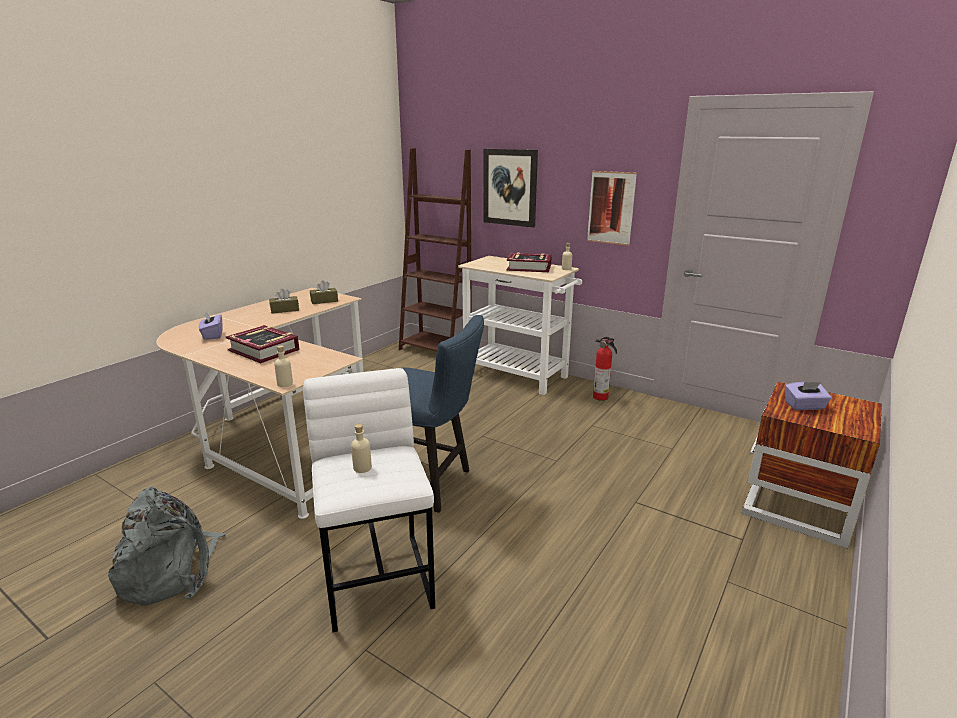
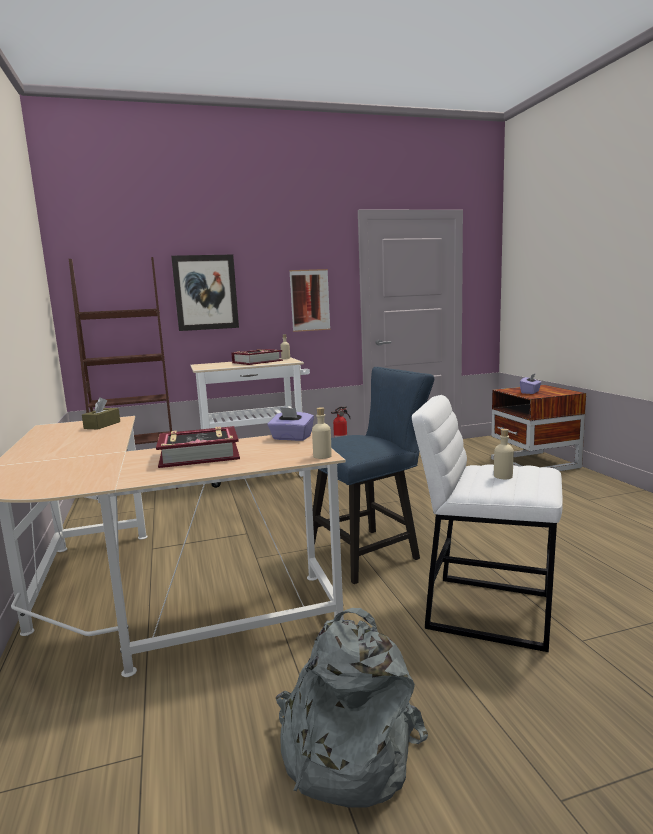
camera: 50 degrees left, 10 degrees down
(212, 335) = (78, 471): purple tissue box -> purple tissue box (291, 438)
(284, 310) = (83, 439): brown tissue box -> none

